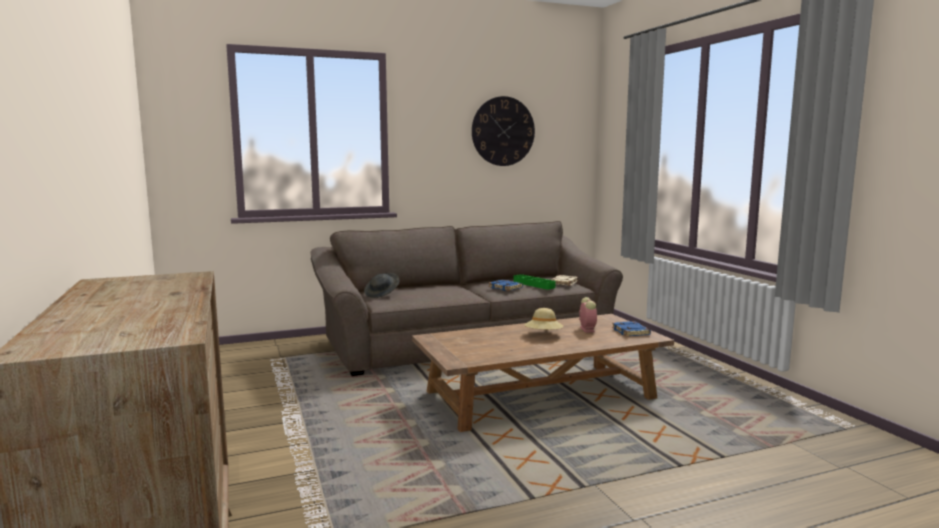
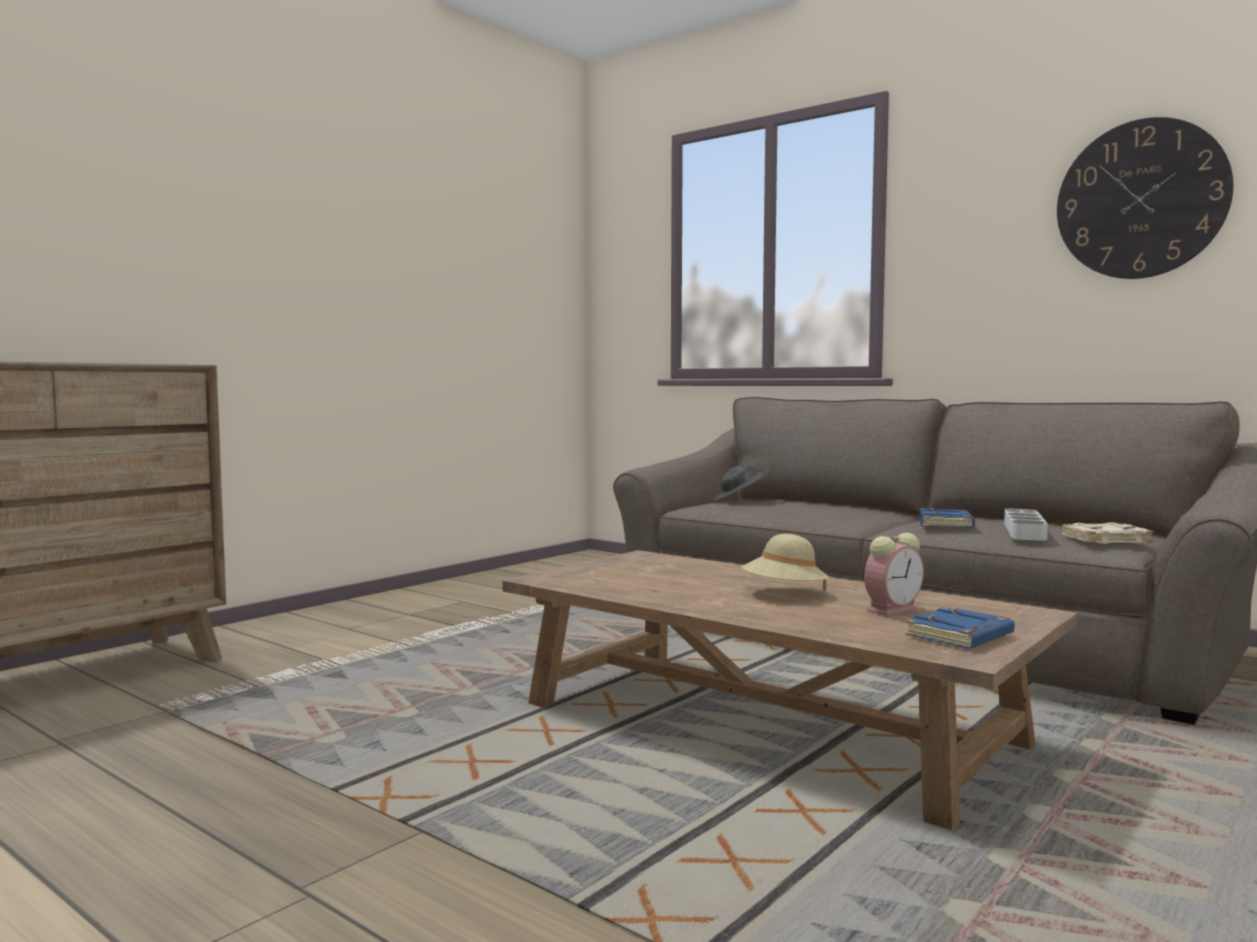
camera: 60 degrees right, 5 degrees down
(534, 284) = (1024, 531): green tray -> grey tray

